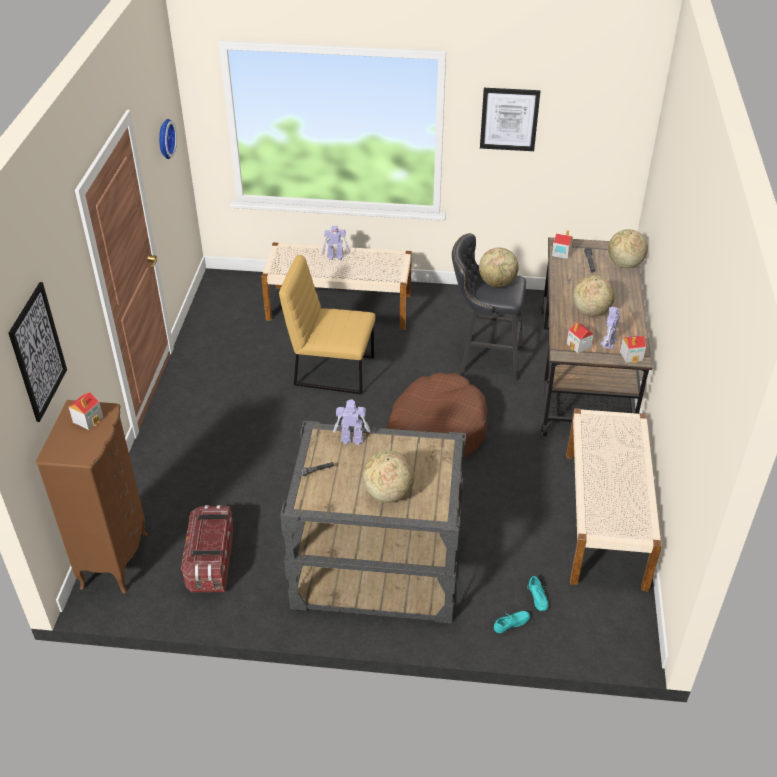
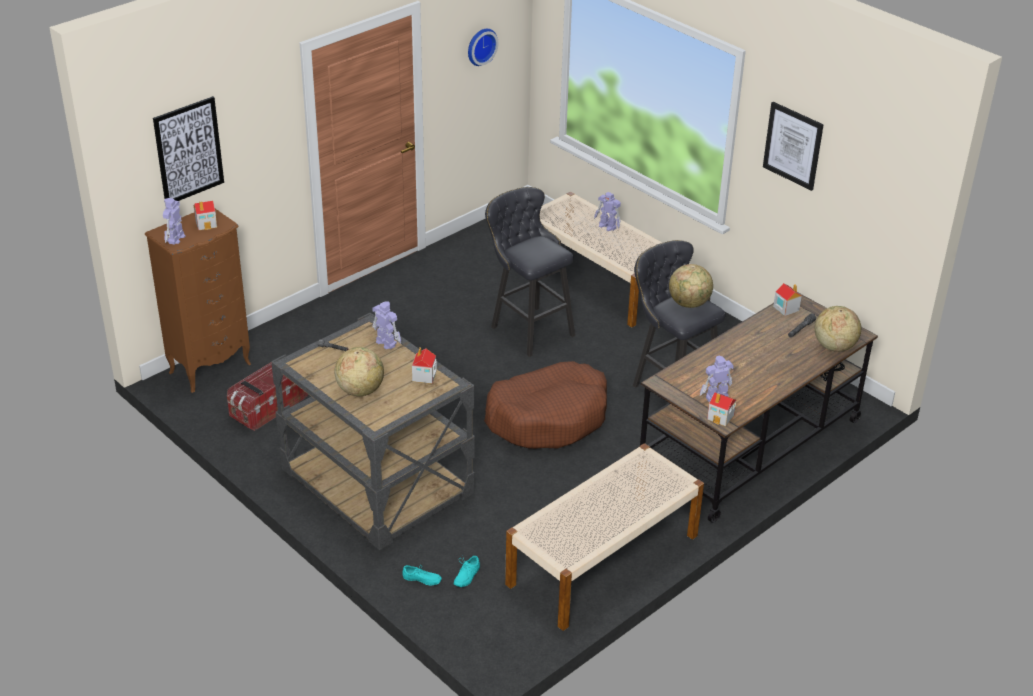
camera: 40 degrees right, 5 degrees down
(77, 450) = (175, 239): none -> toy robot
(332, 370) = (527, 326): yellow chair -> black stool
(579, 346) = (685, 385): toy house -> toy house (424, 376)
(590, 312) = (738, 366): globe -> none

